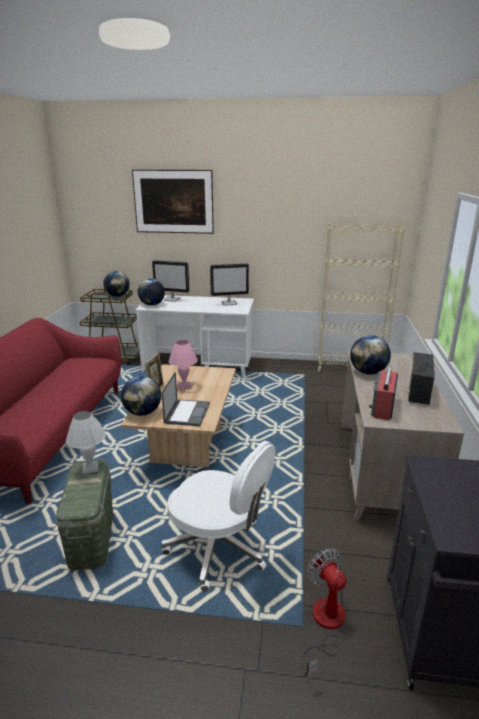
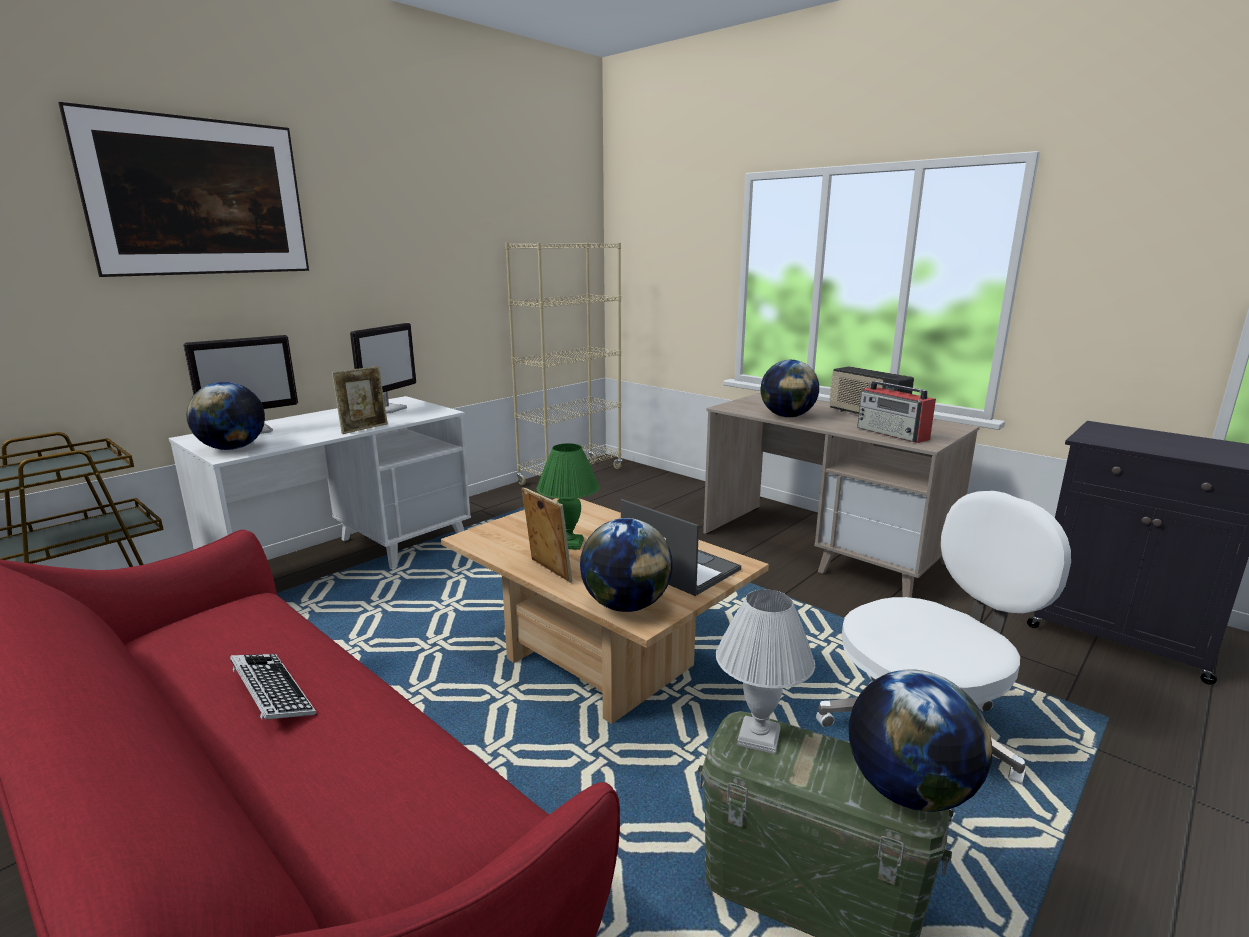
camera: 55 degrees left, 5 degrees down
(54, 384) = (271, 693): none -> keyboard
(117, 296) = (79, 459): globe -> globe (908, 790)
(184, 385) = (569, 543): pink table lamp -> green table lamp
(199, 310) = (364, 428): none -> picture frame
(325, 625) = (1106, 699): fan -> none

